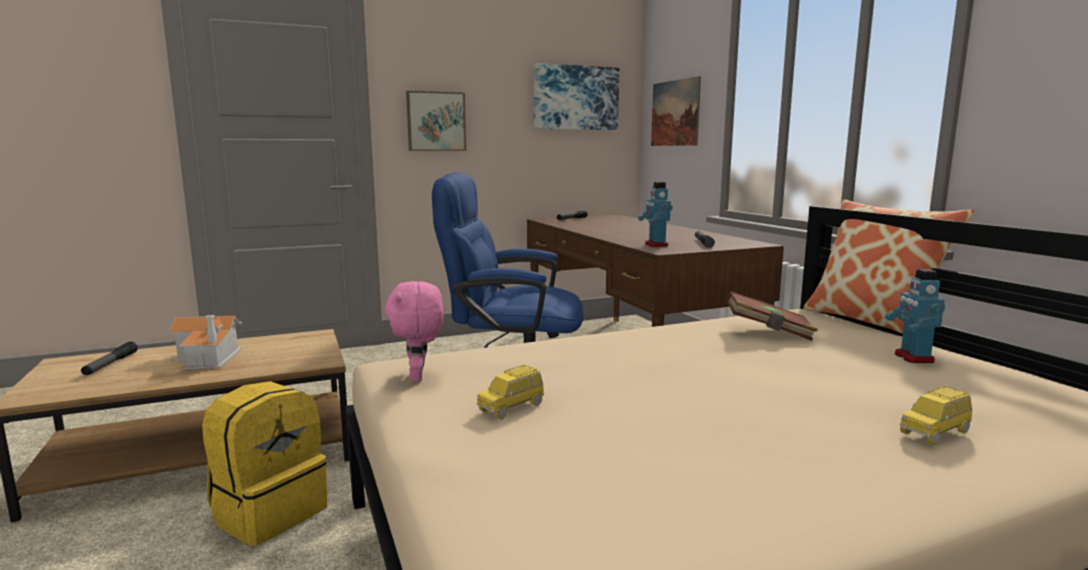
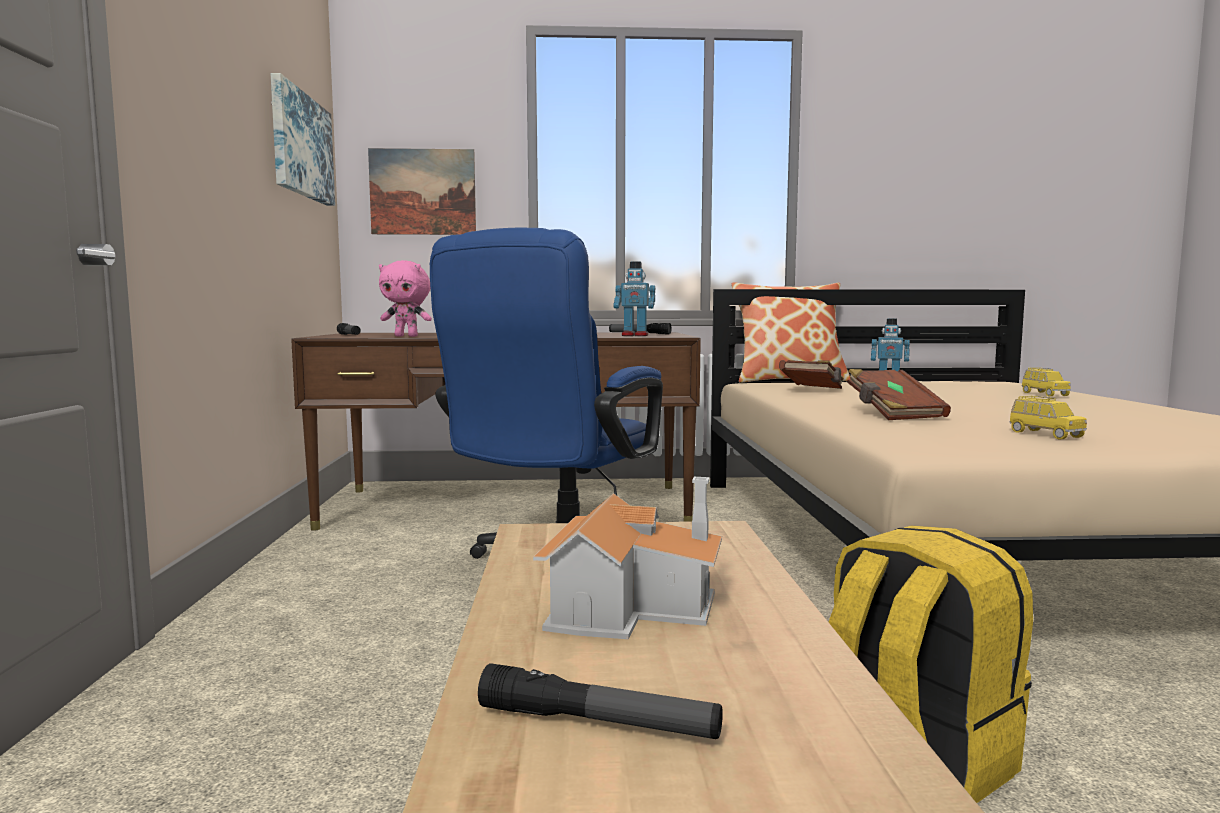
camera: 70 degrees left, 5 degrees down
(418, 377) = (963, 448): pink plush toy -> pink plush toy (407, 336)
(436, 121) = (190, 136): picture -> none
(603, 359) = (893, 413): none -> brown book

